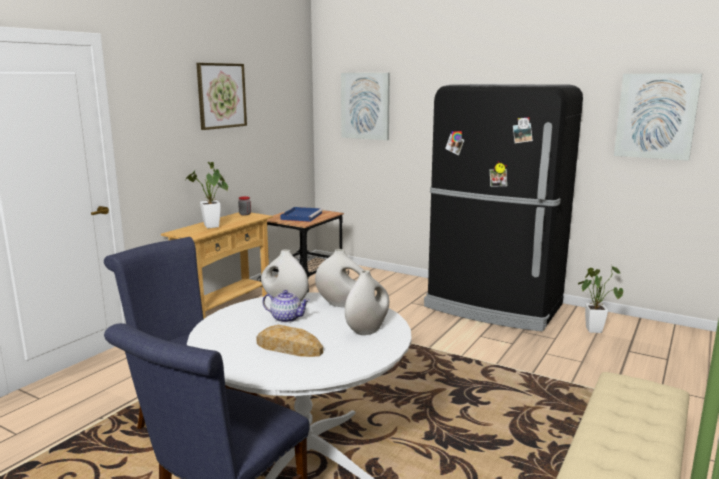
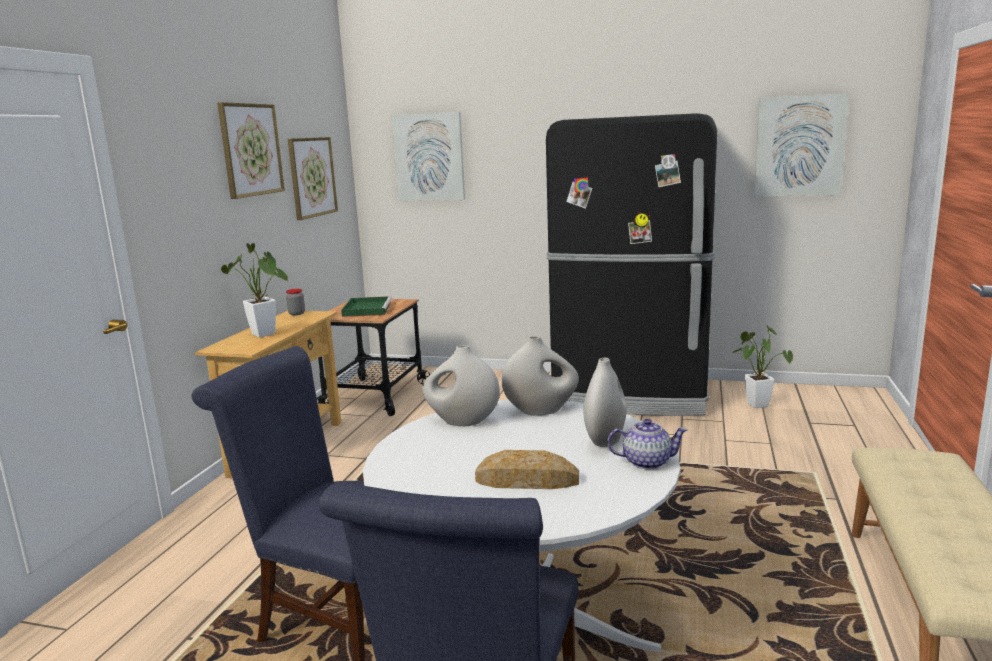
camera: 15 degrees left, 0 degrees up
(273, 116) = (312, 177): none -> picture
(286, 318) = (483, 441): teapot -> teapot (646, 462)
(302, 216) = (367, 309): blue tray -> green tray

